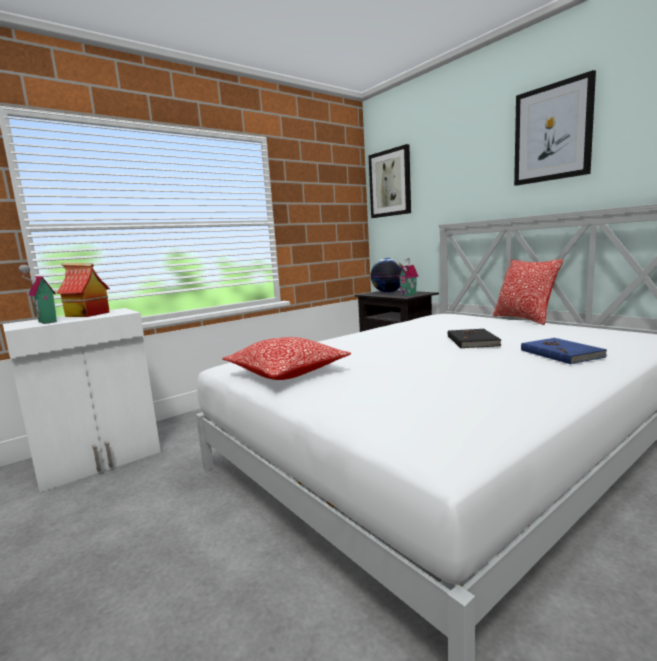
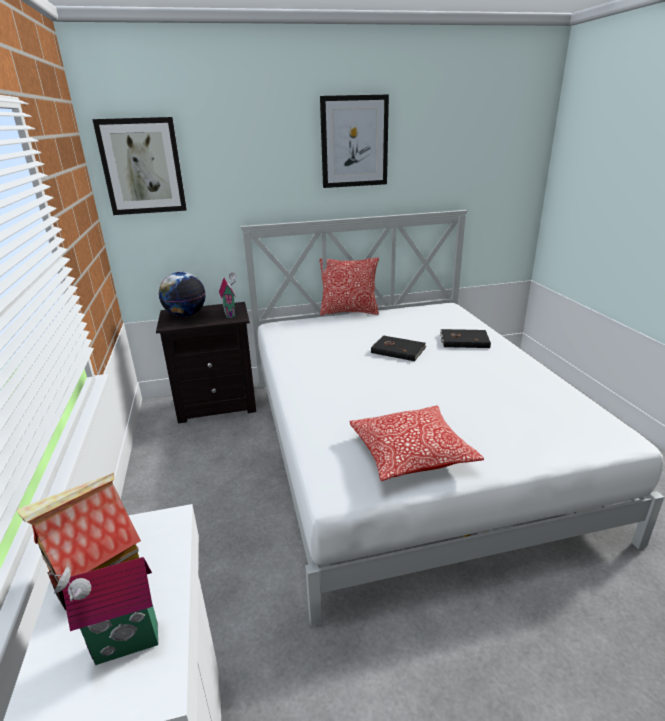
camera: 65 degrees left, 15 degrees up
(561, 353) = (464, 340): blue book -> black book

